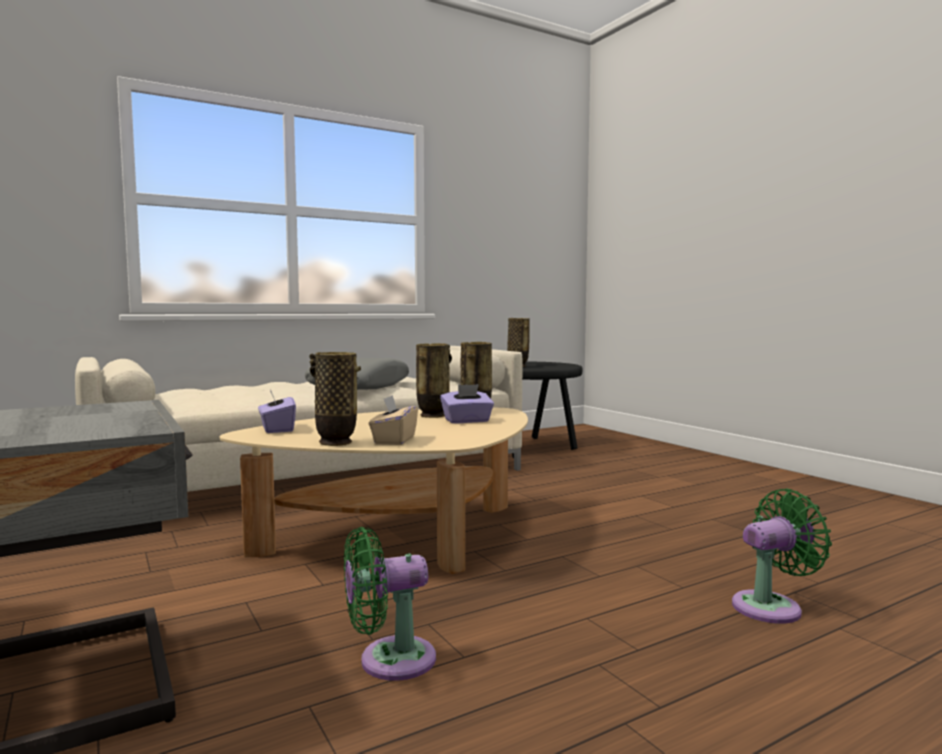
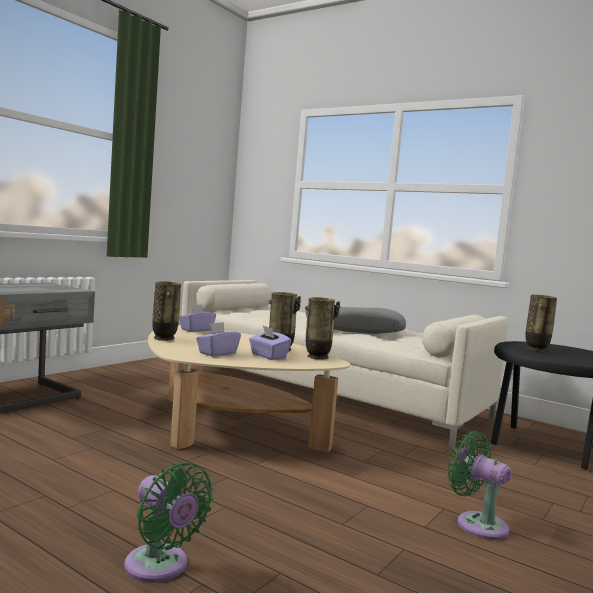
camera: 65 degrees right, 0 degrees up
(389, 661) = (47, 444): green fan -> green fan (477, 524)
(394, 440) = (179, 346): beige tissue box -> none
(445, 432) = (217, 353): none -> purple tissue box

